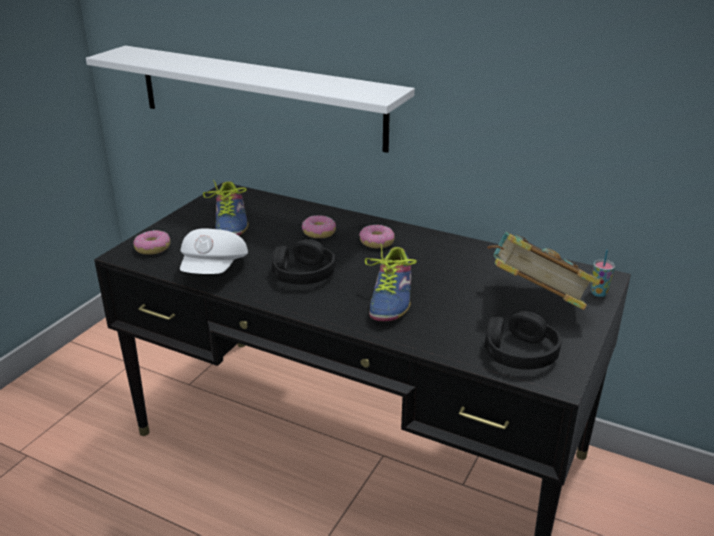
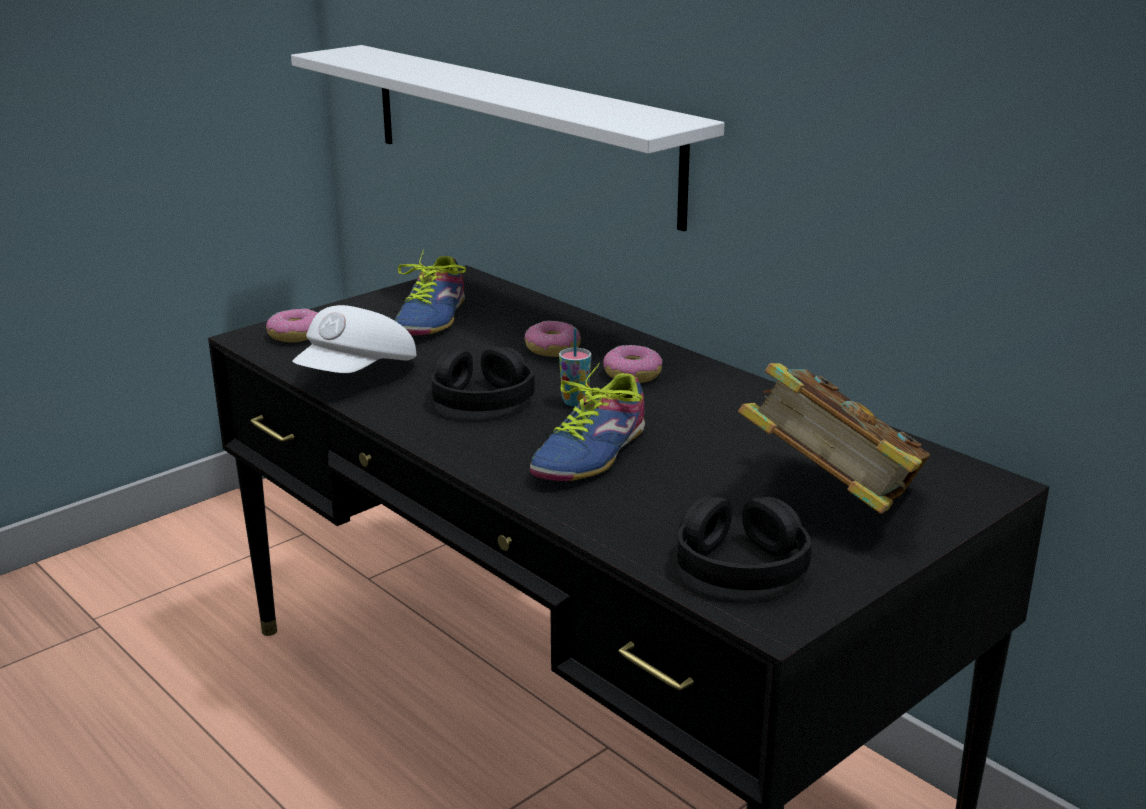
camera: 20 degrees right, 5 degrees down
(598, 293) = (960, 505): cup -> cup (575, 402)

